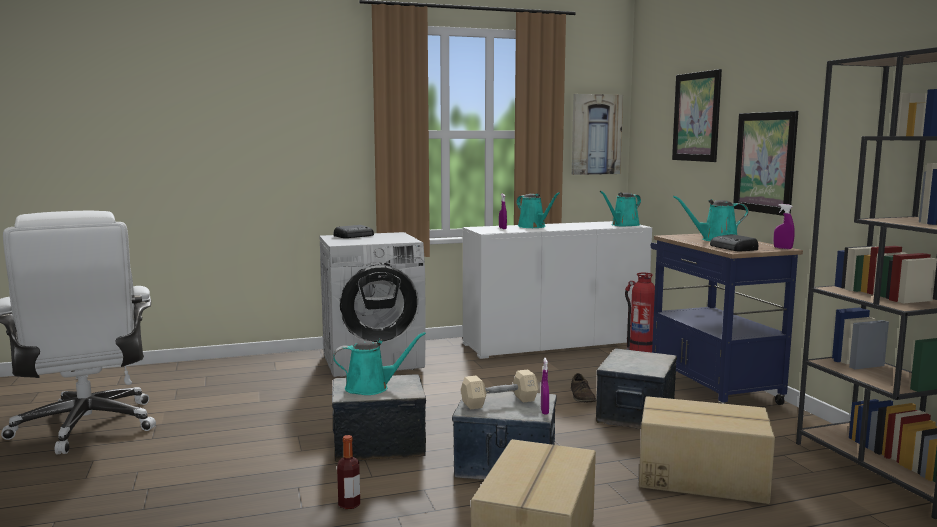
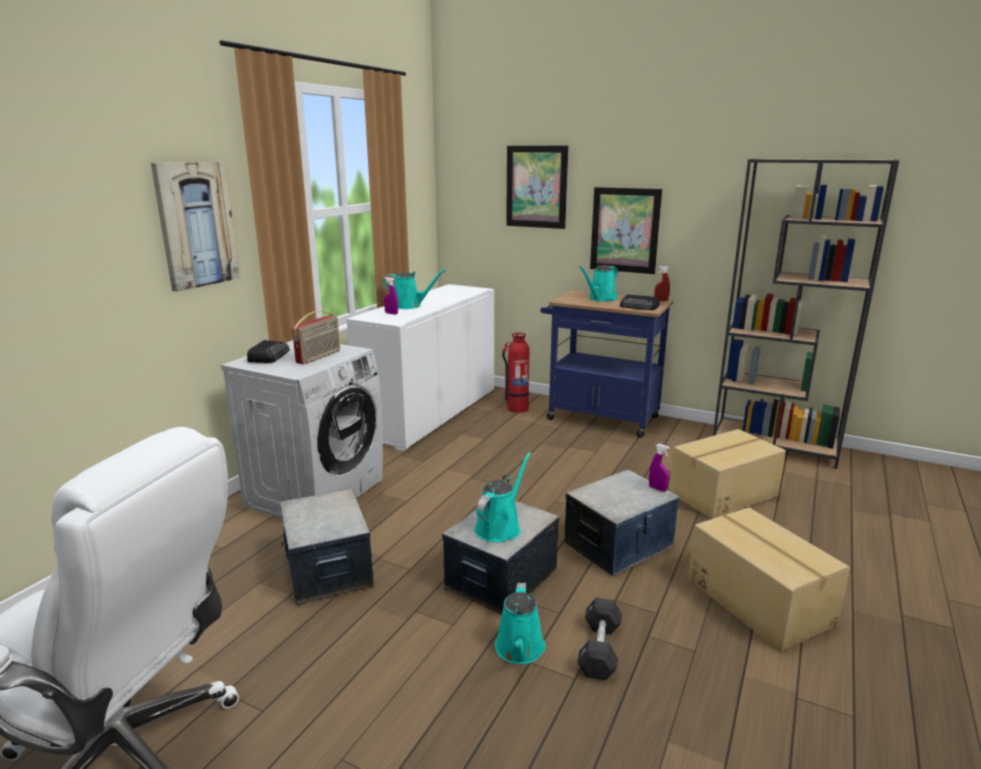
camera: 45 degrees left, 10 degrees up
(349, 504) = (599, 649): bottle -> black dumbbell
(378, 240) = (319, 357): none -> radio
(499, 402) = (616, 494): beige dumbbell -> none
(582, 396) = (545, 458): brown shoe -> none
(596, 134) = (417, 201): picture -> picture (196, 225)
(623, 225) = (469, 290): turquoise watering can -> turquoise watering can (520, 650)
(635, 413) = (602, 459): storage box -> storage box (327, 570)
(782, 248) = (661, 300): purple spray bottle -> red spray bottle

